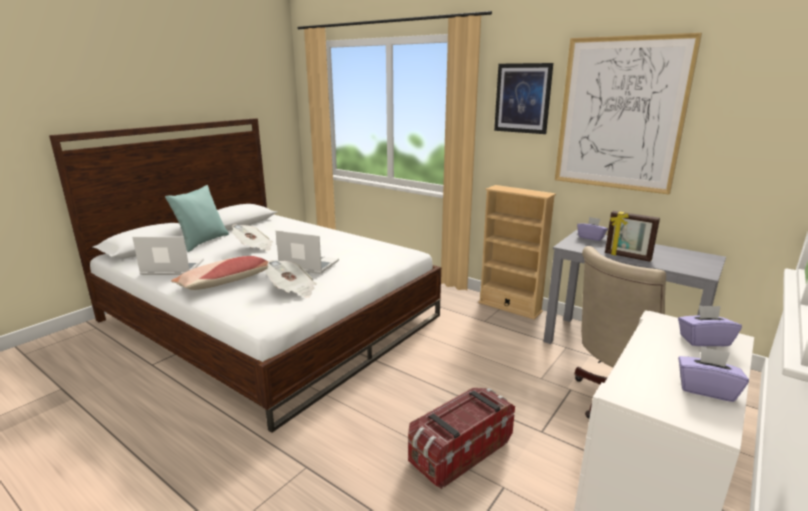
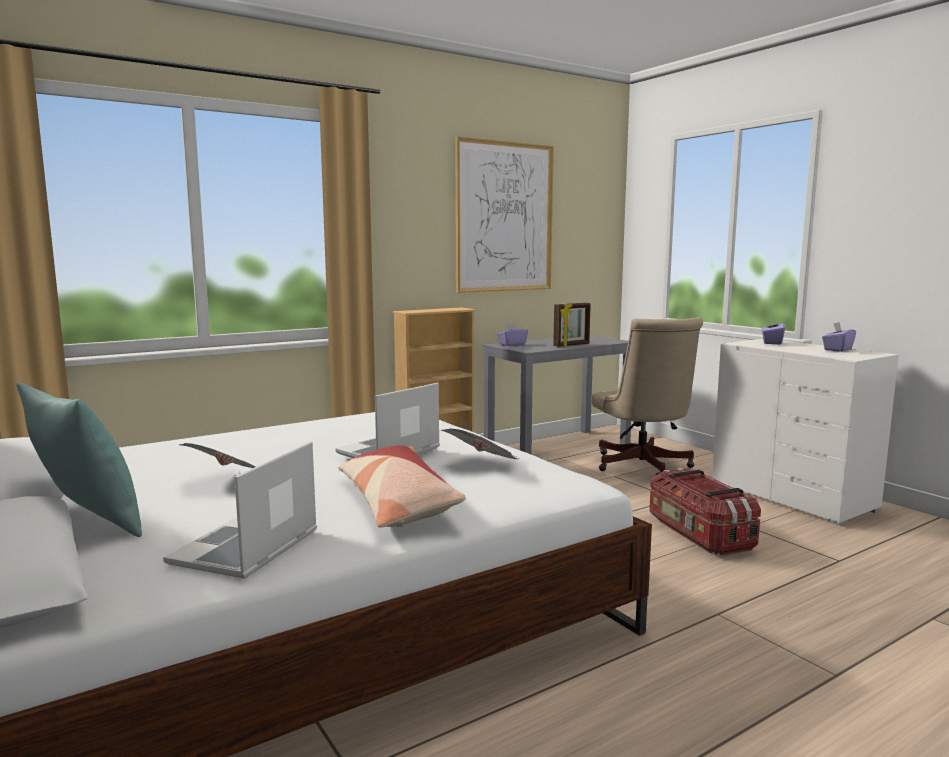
camera: 70 degrees left, 10 degrees down
(522, 98) = (411, 200): picture -> none

